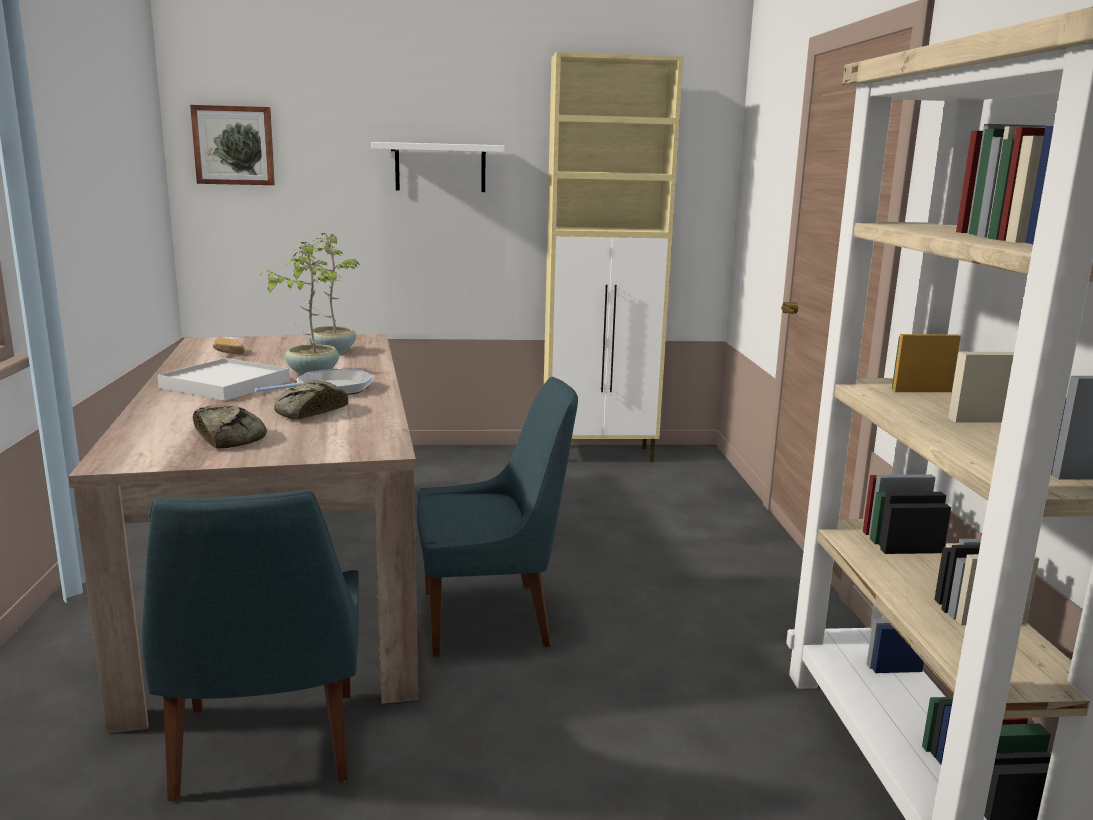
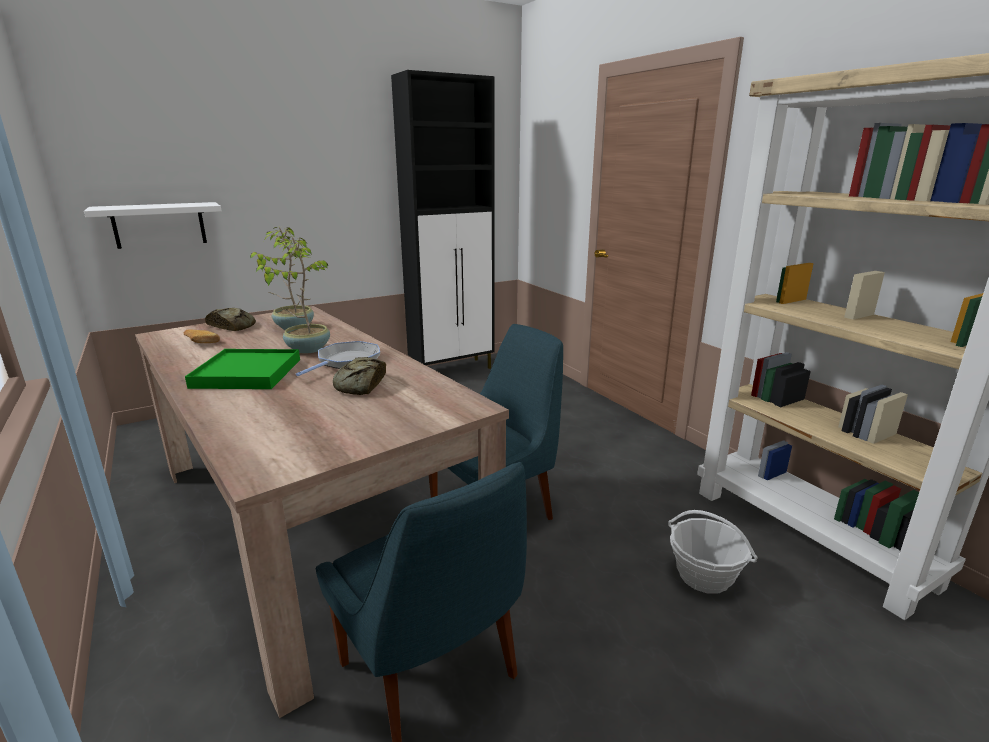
camera: 25 degrees left, 5 degrees up
(225, 384) = (247, 373): white tray -> green tray
(228, 437) = (329, 423): bread -> bread (232, 326)
(234, 145) = (118, 151): picture -> none
(440, 167) = (311, 165): white shelf -> white shelf (159, 225)
(600, 455) = (452, 370): beige cabinet -> black cabinet
(682, 766) = (704, 576): none -> basket

